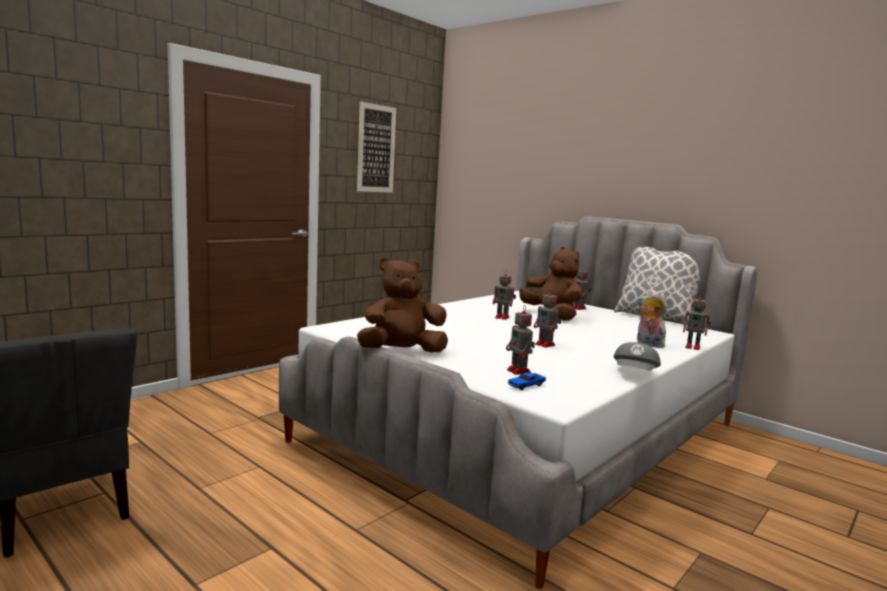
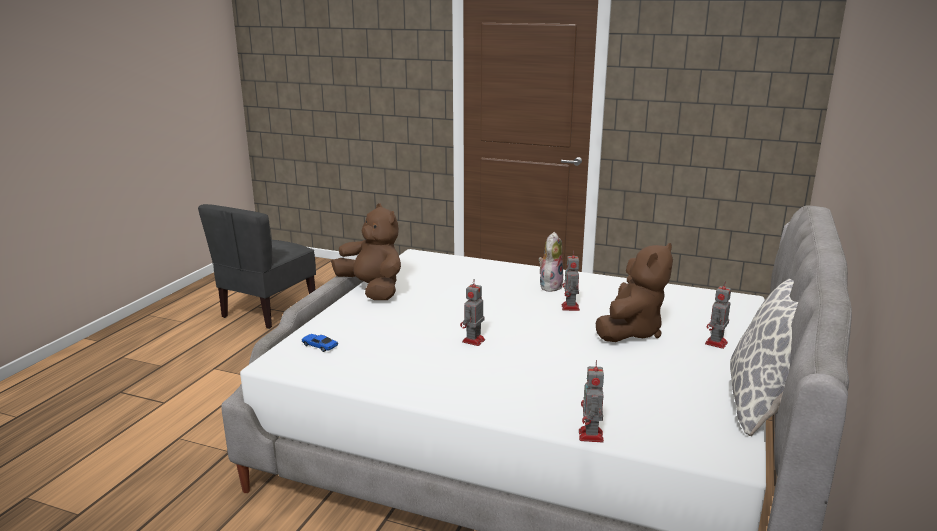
camera: 70 degrees right, 10 degrees up
(376, 149) = (697, 65): picture -> none
(519, 371) = (359, 339): toy robot -> none
(635, 374) = (406, 395): grey cap -> none
(648, 344) = (560, 401): plush toy -> plush toy (550, 286)

